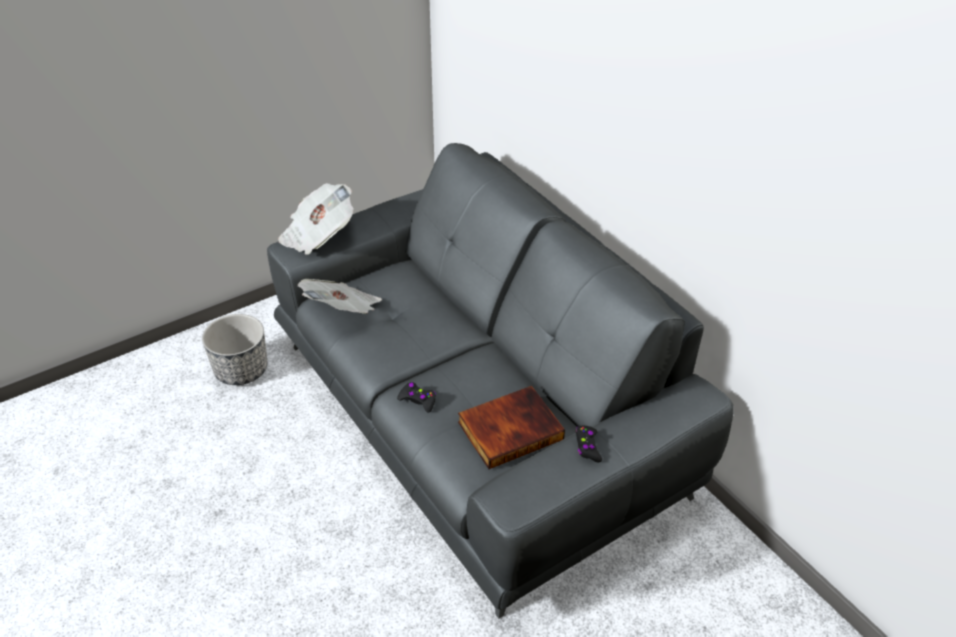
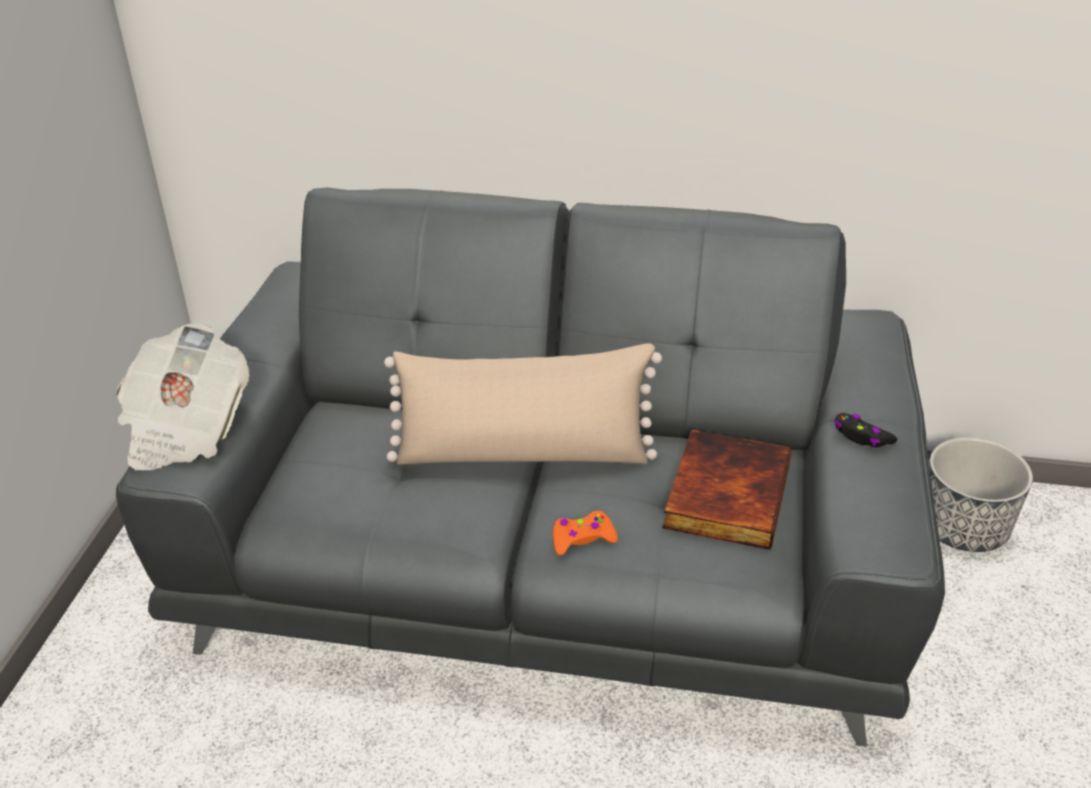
camera: 45 degrees left, 5 degrees down
(241, 369) = (147, 738): planter -> planter (963, 527)
(343, 311) = (329, 509): newspaper -> none
(418, 400) = (582, 539): black game controller -> orange game controller
(452, 344) = (523, 454): none -> beige pillow

